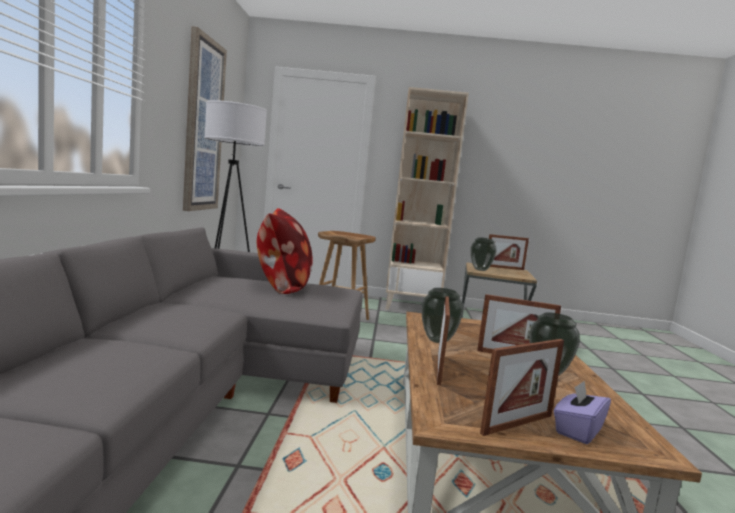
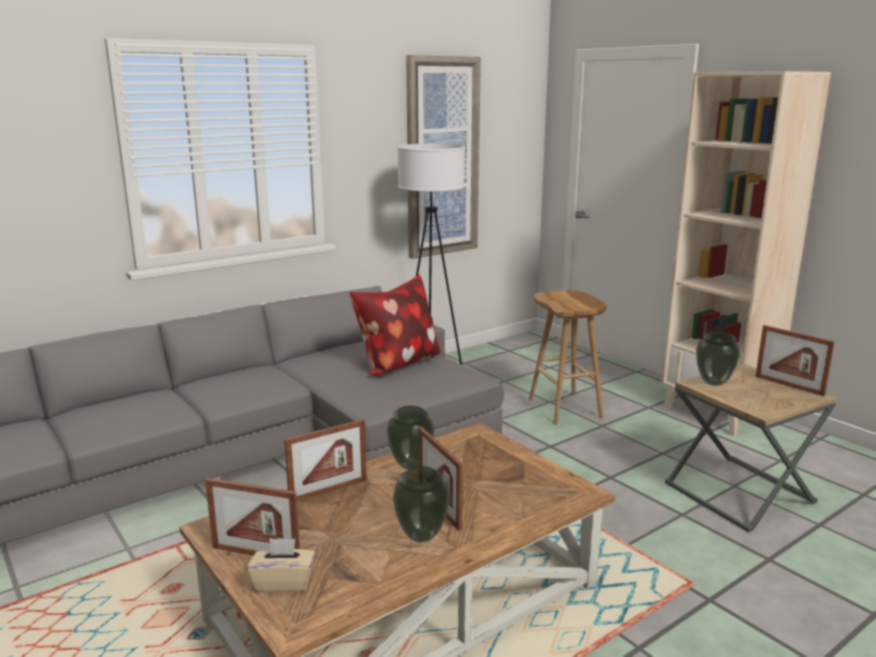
camera: 50 degrees right, 10 degrees up
(578, 431) = (284, 582): purple tissue box -> beige tissue box

